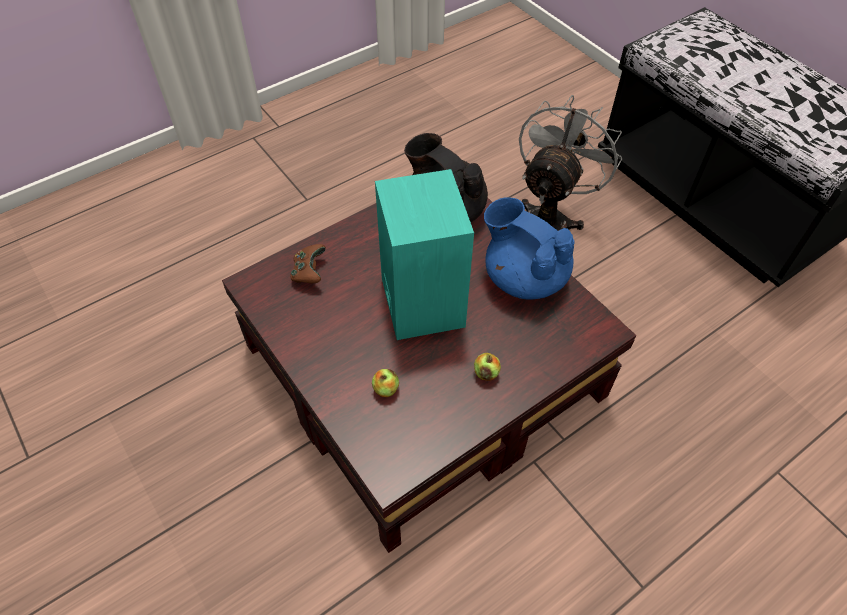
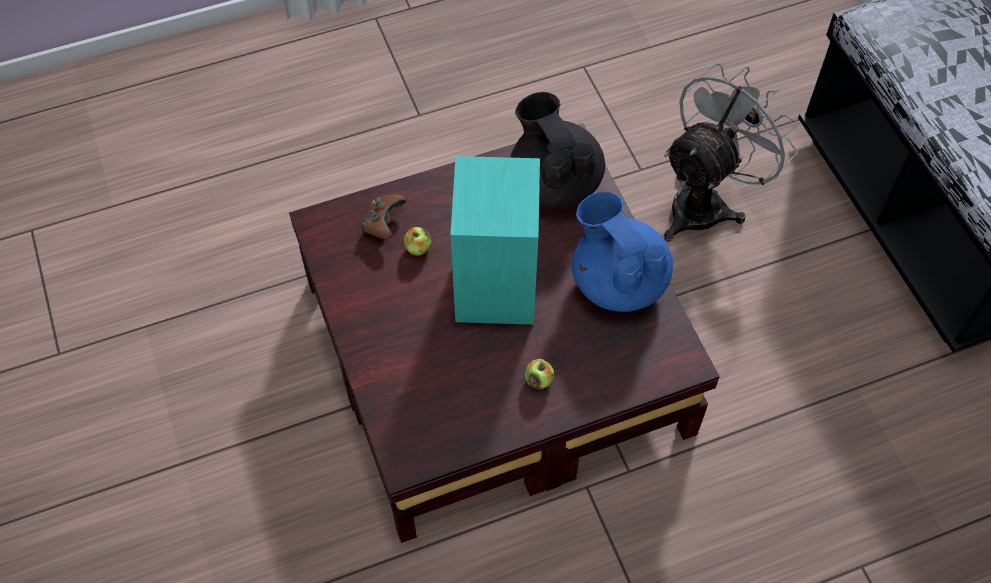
camera: 15 degrees right, 5 degrees up
(386, 389) = (428, 373): apple -> apple (418, 248)

